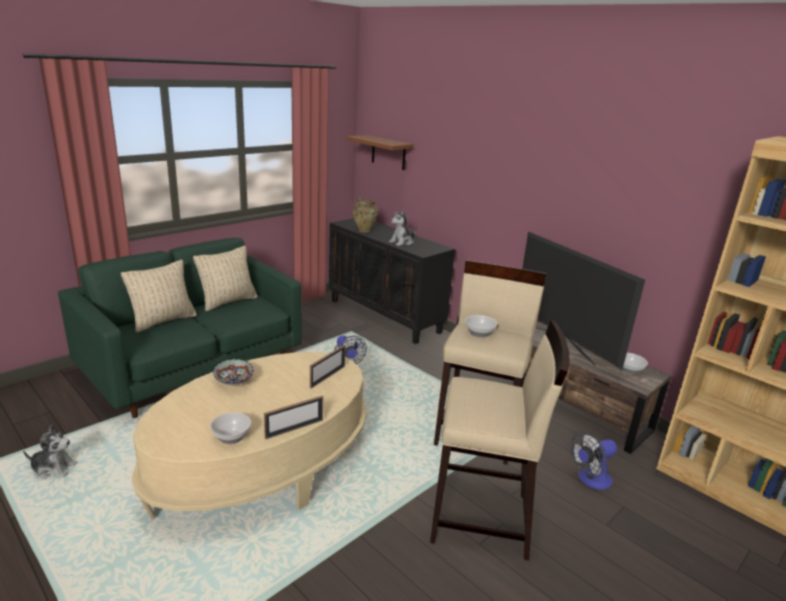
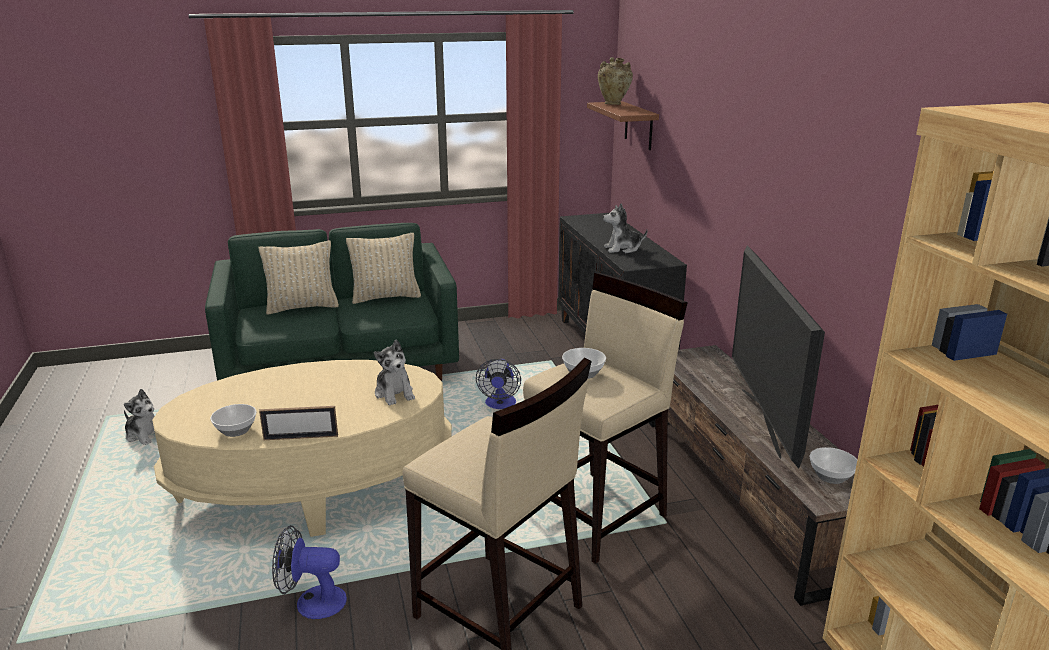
camera: 30 degrees right, 0 degrees up
(234, 381) = (297, 378): bowl -> none
(328, 376) = (394, 393): picture frame -> plush toy
(364, 231) = (590, 230): beige vase -> beige vase (613, 104)
(590, 480) = (696, 618): fan -> fan (312, 602)

